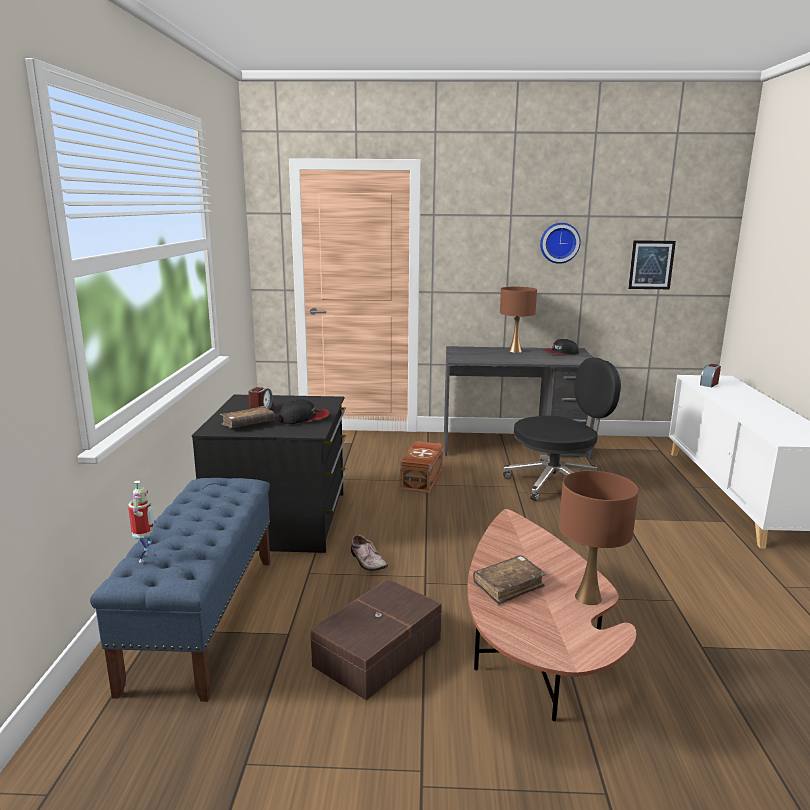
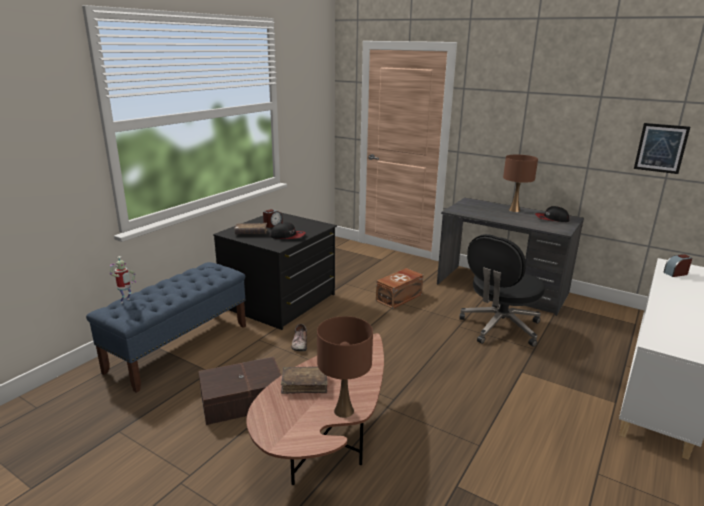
camera: 30 degrees right, 5 degrees up
(556, 483) = (499, 327): black office chair -> black office chair turned 120 degrees clockwise
(559, 243) = (569, 120): wall clock -> none

